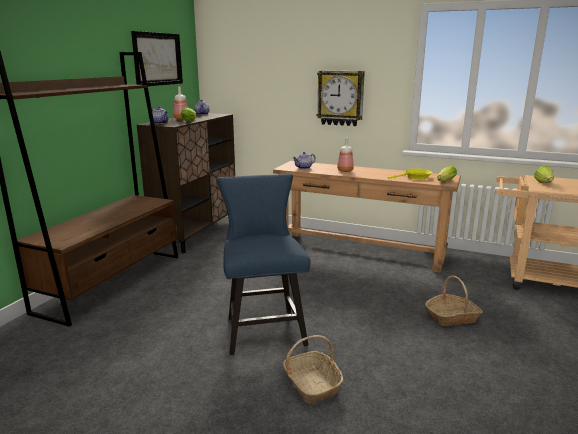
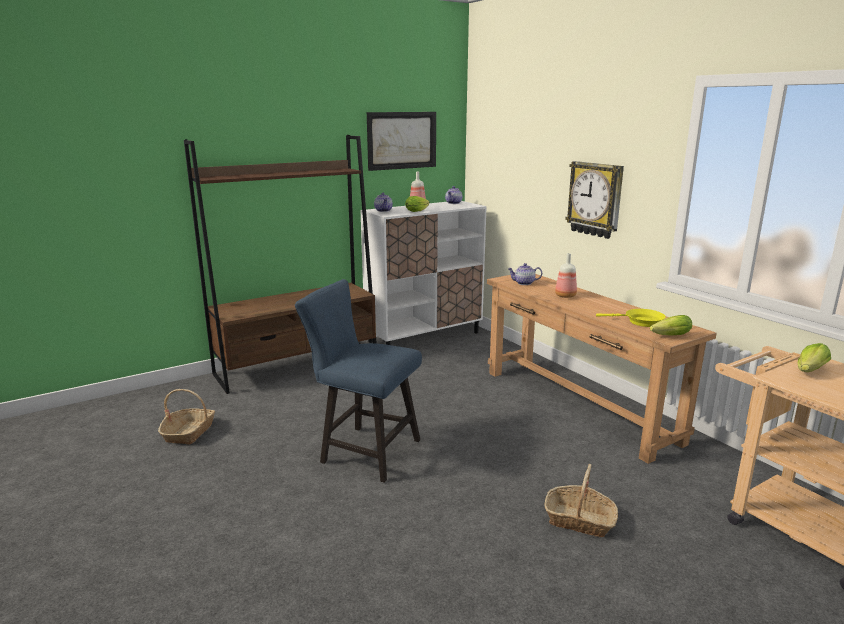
camera: 35 degrees right, 0 degrees up
(196, 233) = (424, 337): brown cabinet -> white cabinet
(263, 327) = (364, 450): blue chair -> blue chair turned 90 degrees counterclockwise
(311, 383) = (336, 518): basket -> basket (189, 432)

